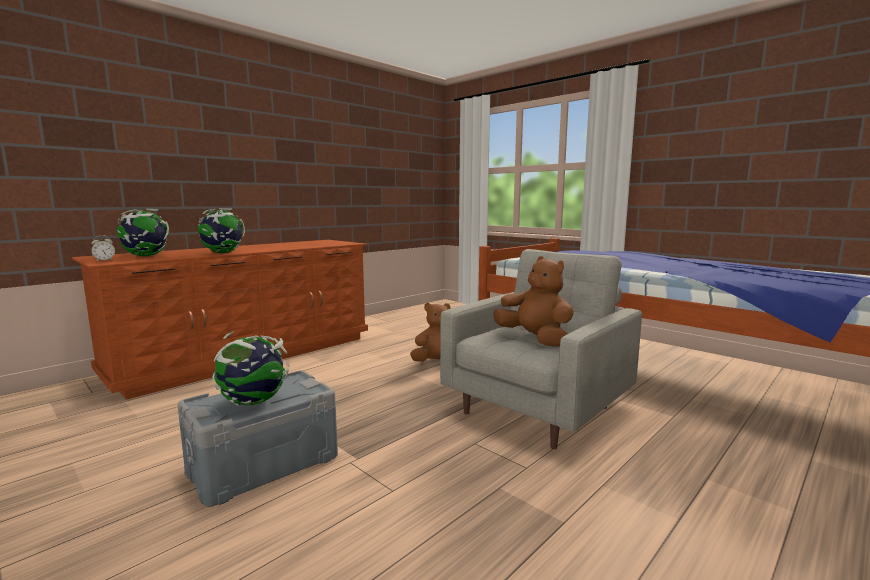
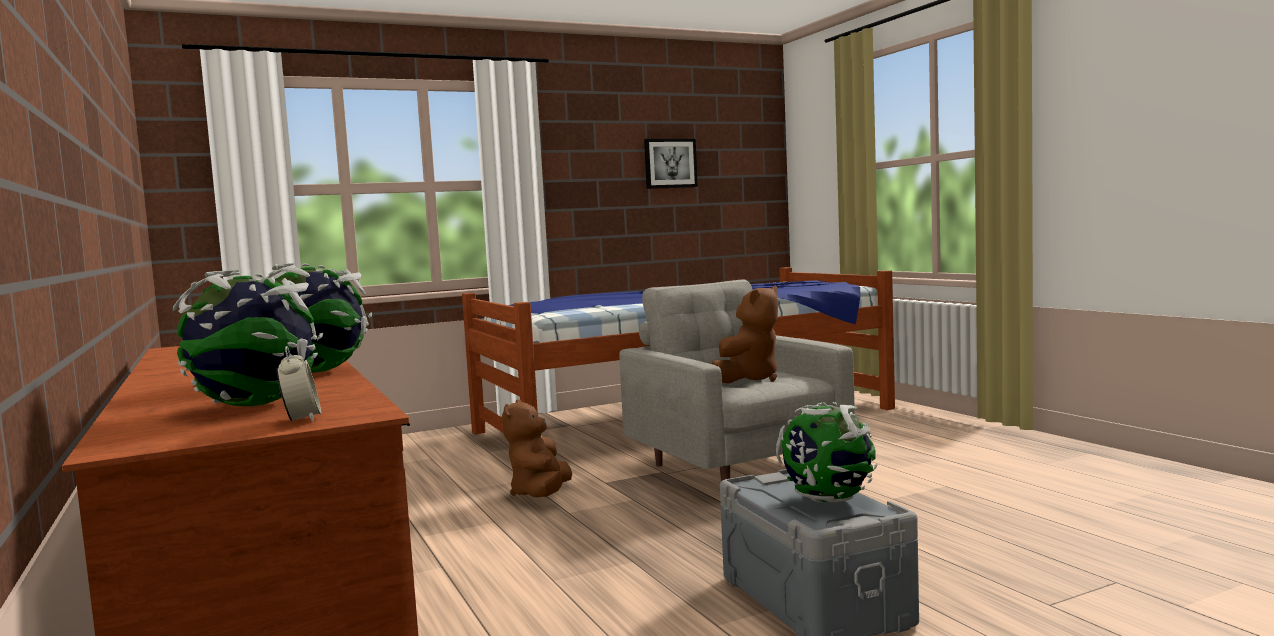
camera: 70 degrees left, 5 degrees down
(535, 339) = (749, 379): brown plush toy -> brown plush toy turned 150 degrees clockwise
(781, 137) = (670, 163): none -> picture

